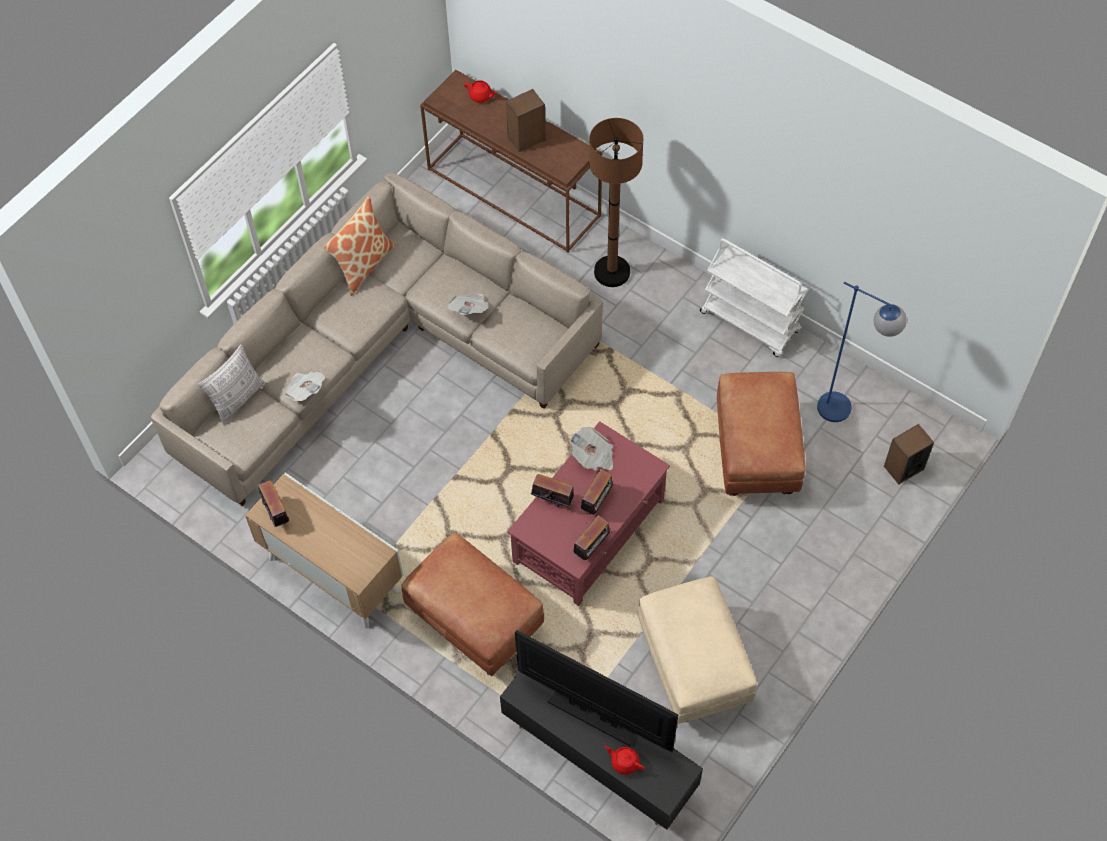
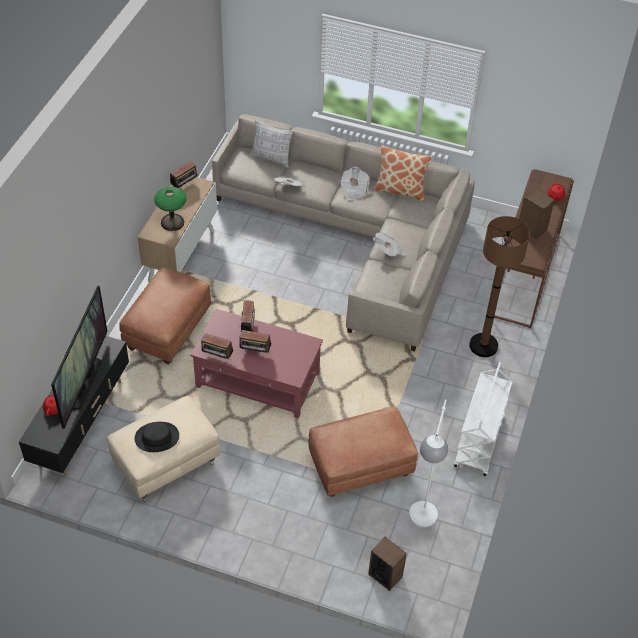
camera: 70 degrees right, 10 degrees down
(347, 544) = (172, 222): none -> table lamp
(593, 456) = (291, 341): newspaper -> newspaper (354, 190)
(705, 644) = (157, 437): none -> black hat
(845, 413) = (421, 523): blue floor lamp -> white floor lamp

